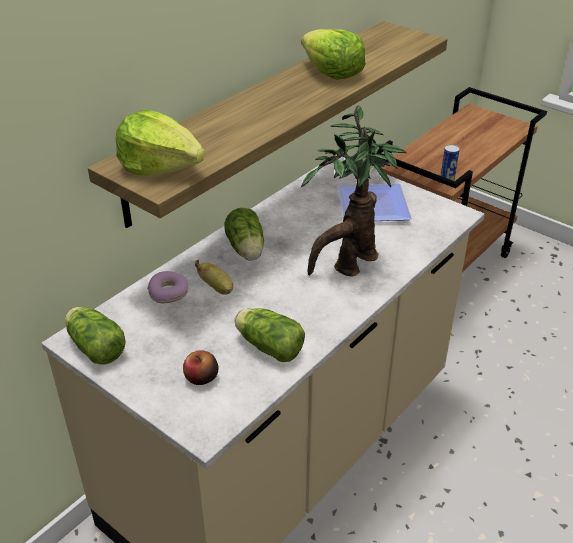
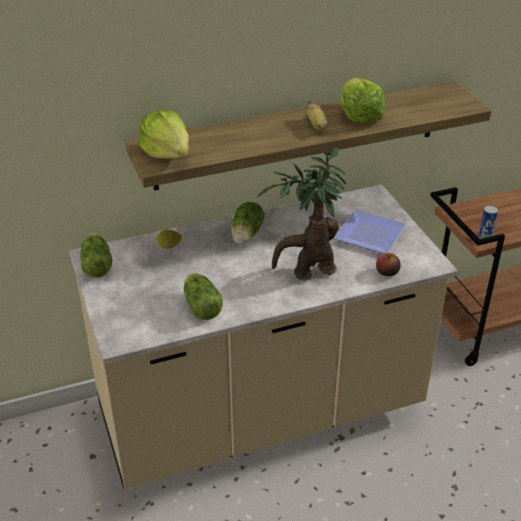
camera: 30 degrees right, 0 degrees up
(168, 292) = (169, 246): donut -> lemon
(201, 377) = (142, 308): apple -> apple (387, 272)
(217, 288) = (202, 255): banana -> banana (316, 126)

